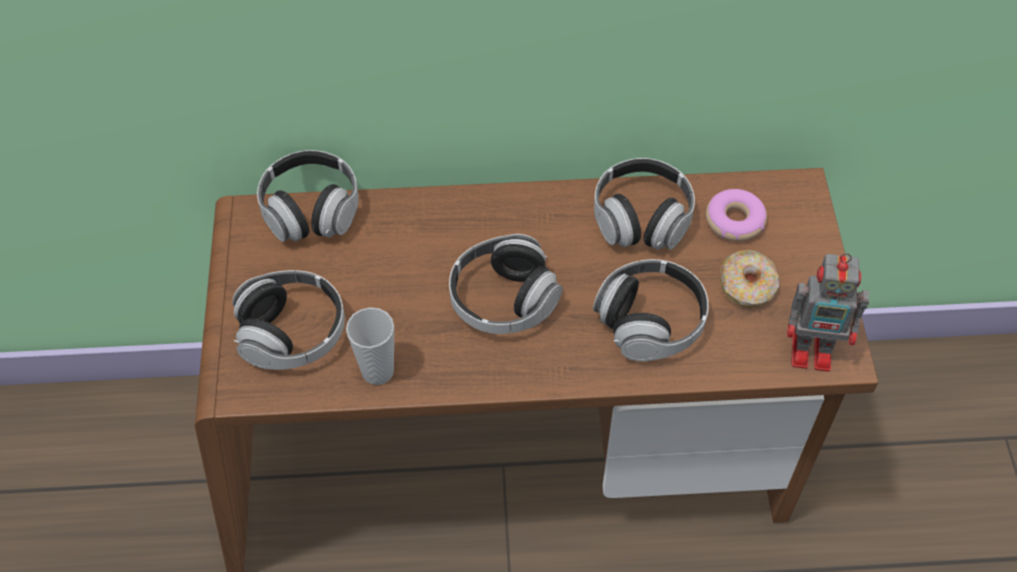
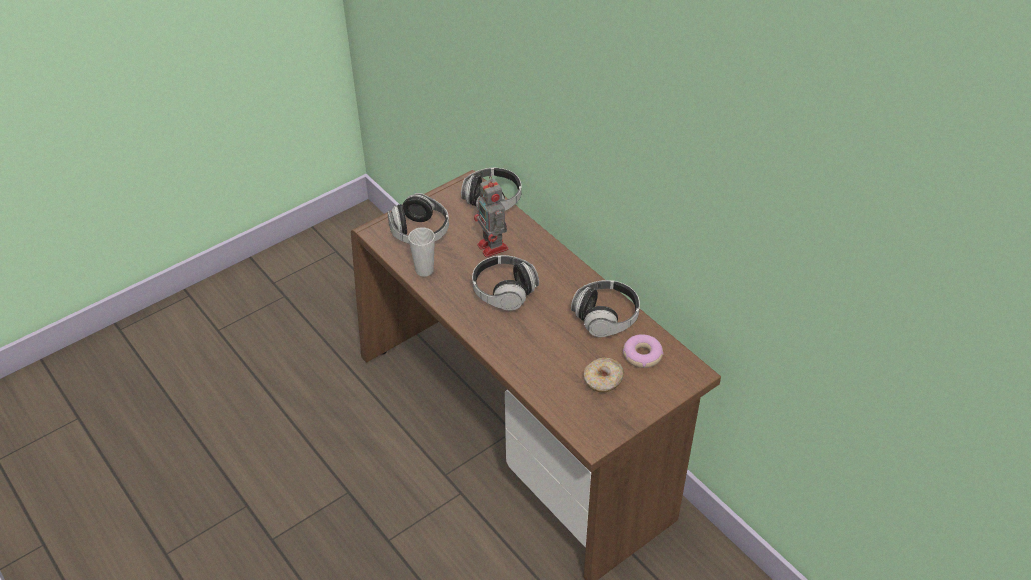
camera: 55 degrees right, 10 degrees down
(650, 322) = (542, 352): headphones -> none
(814, 350) = (587, 427): toy robot -> toy robot (493, 248)

